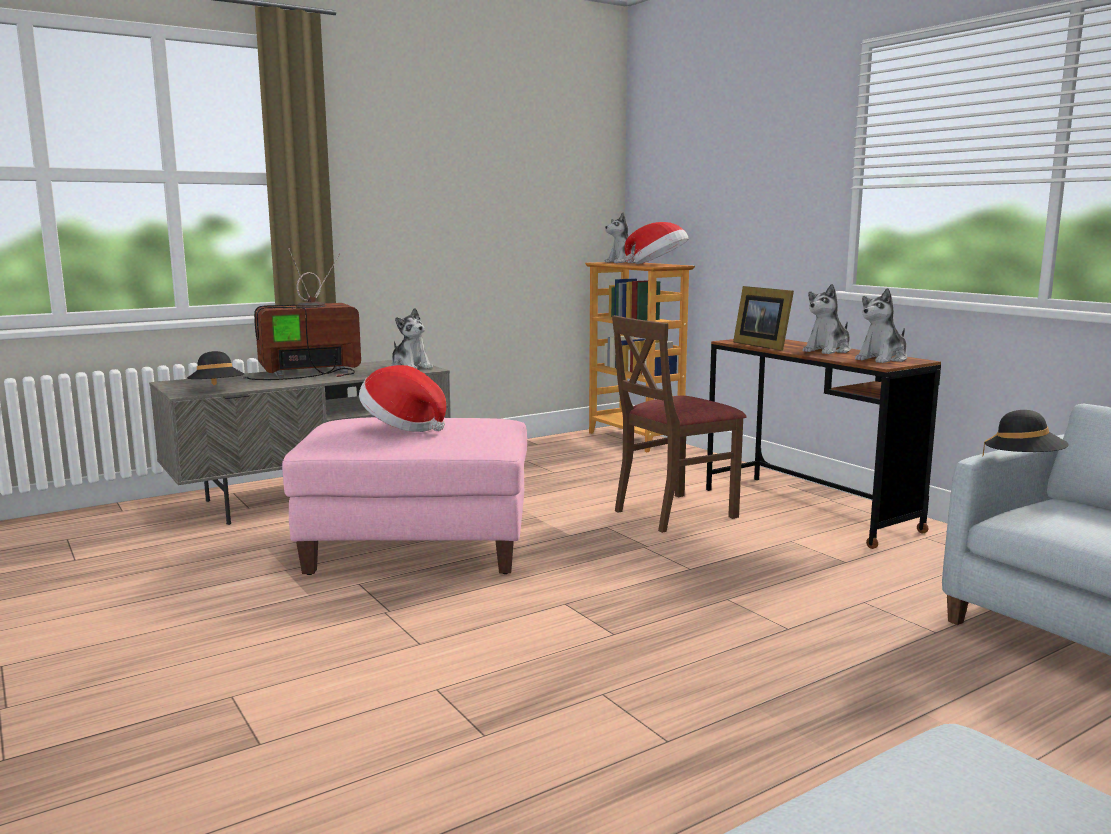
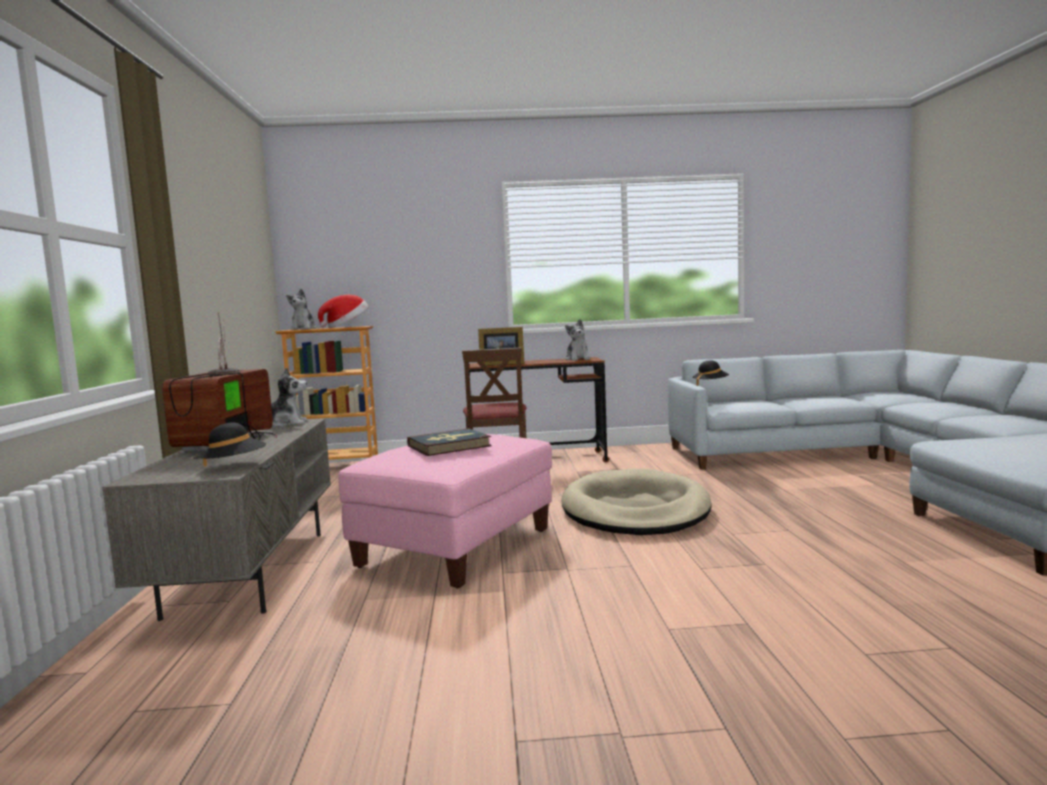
camera: 60 degrees left, 5 degrees down
(403, 427) = (449, 446): hat -> book
(645, 609) = (635, 510): none -> beige dog bed
(828, 351) = (538, 361): plush toy -> none

